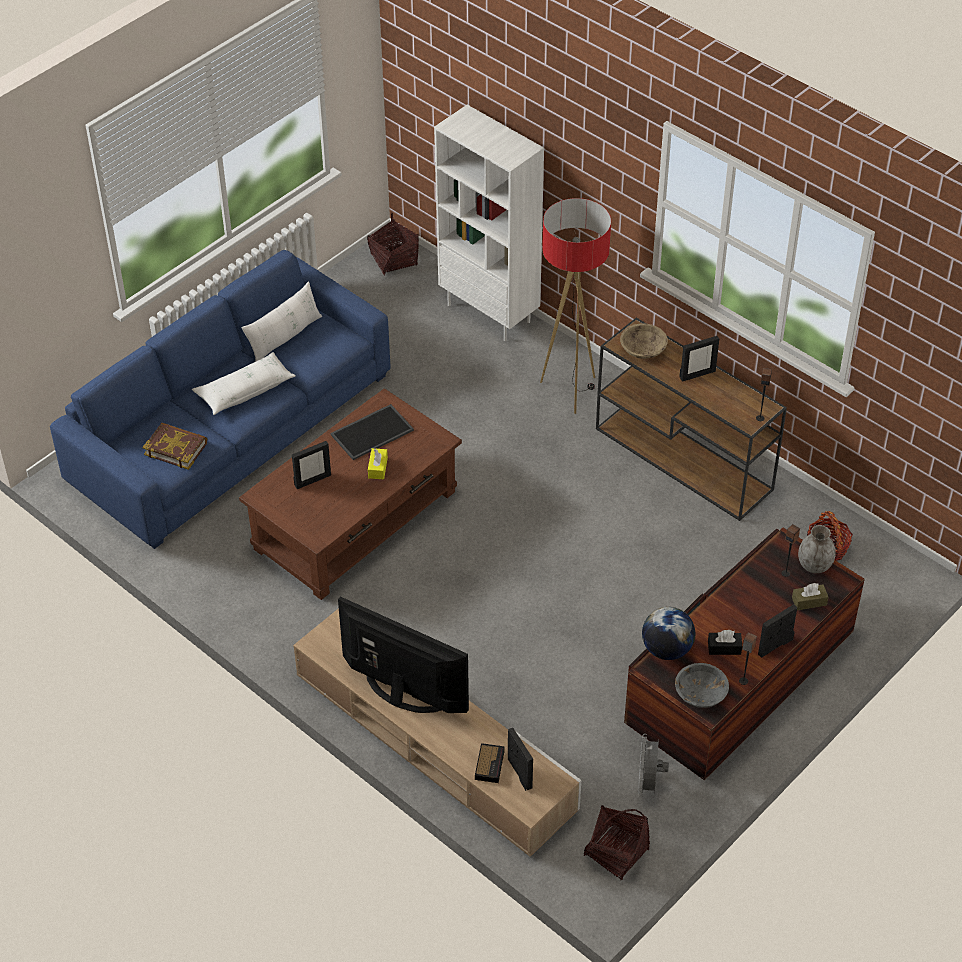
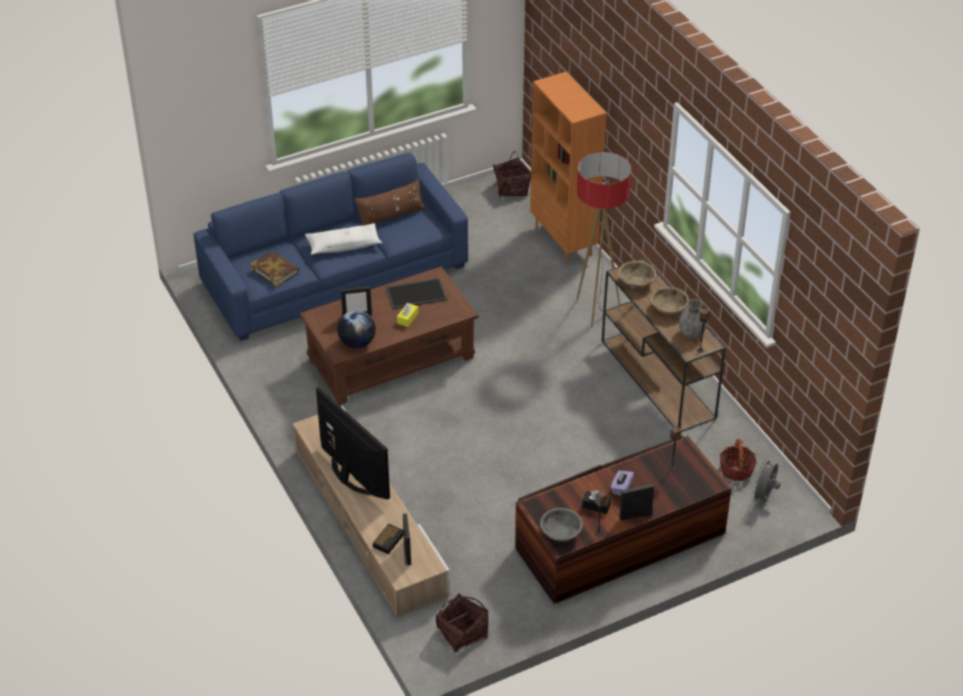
camera: 20 degrees right, 5 degrees down
(284, 337) = (391, 216): white pillow -> brown pillow
(490, 313) = (564, 242): white bookcase -> orange bookcase
(648, 783) = (511, 594): grey fan -> grey fan (764, 497)
(667, 649) = (552, 495): globe -> globe (357, 343)
(697, 374) = (669, 308): picture frame -> beige bowl
(741, 616) = (621, 488): none -> purple tissue box
(809, 601) = (679, 492): brown tissue box -> none
(814, 565) = (697, 468): grey vase -> grey vase (691, 333)

